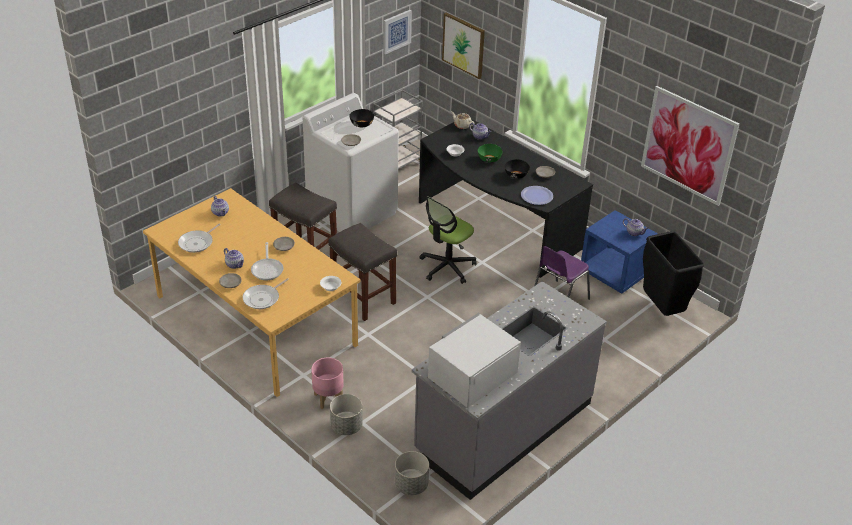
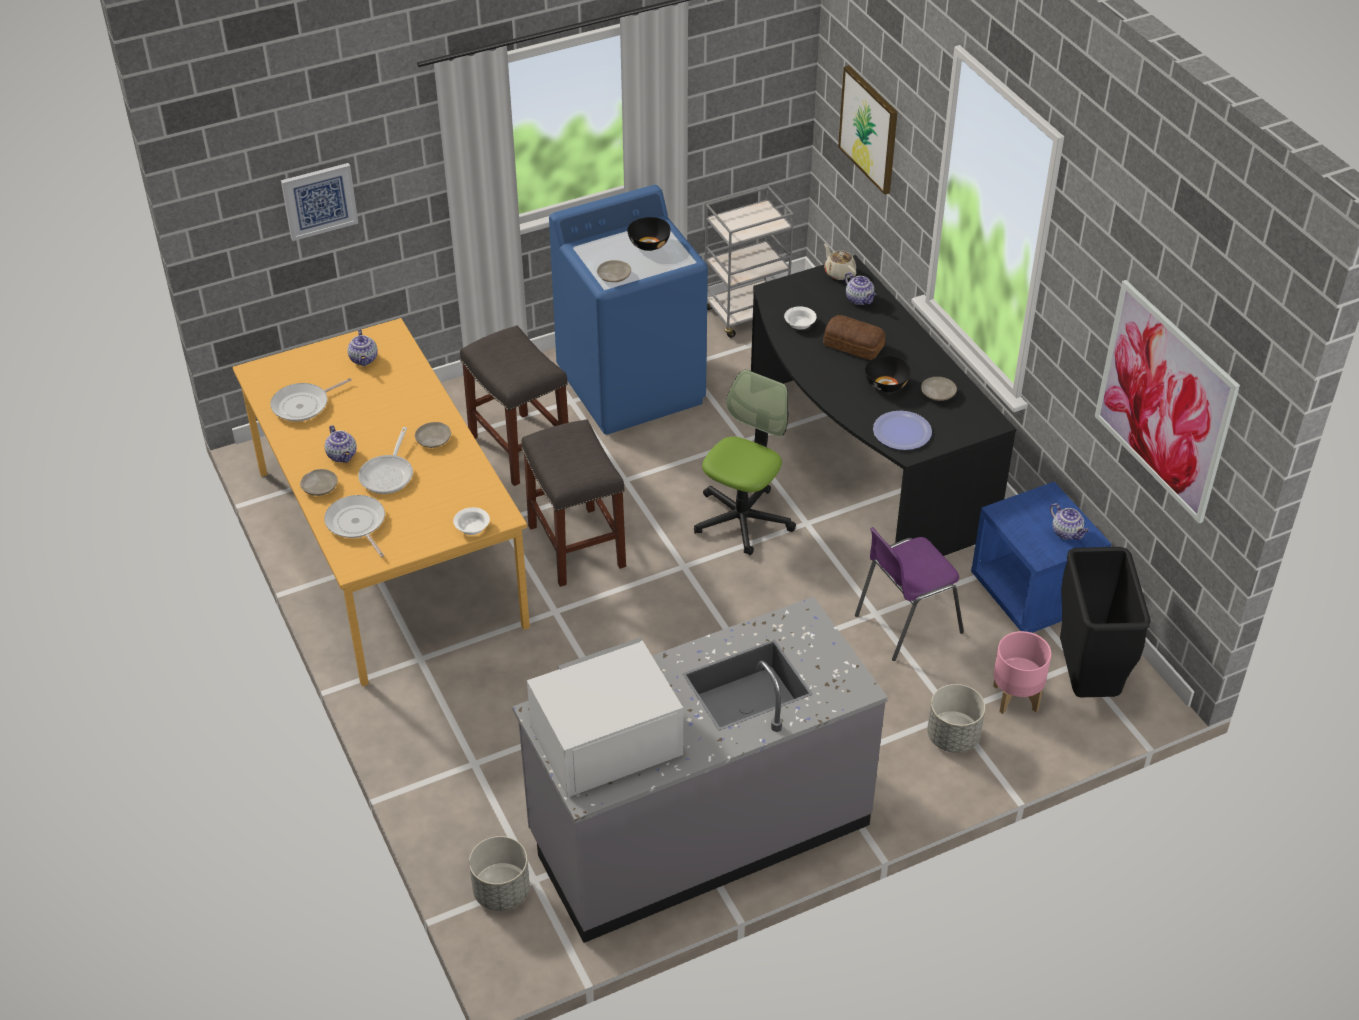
camera: 20 degrees right, 5 degrees up
(263, 298) = (357, 524): frying pan -> frying pan turned 90 degrees clockwise
(328, 398) = (439, 709): pink planter -> pink planter (1015, 698)
(346, 426) = (447, 764): grey planter -> grey planter (953, 737)
(353, 211) = (632, 386): white washing machine -> blue washing machine
(396, 31) = (762, 85): picture -> picture (319, 200)
(447, 267) = (742, 519): office chair -> office chair turned 150 degrees clockwise
(489, 159) = (854, 346): green bowl -> bread

